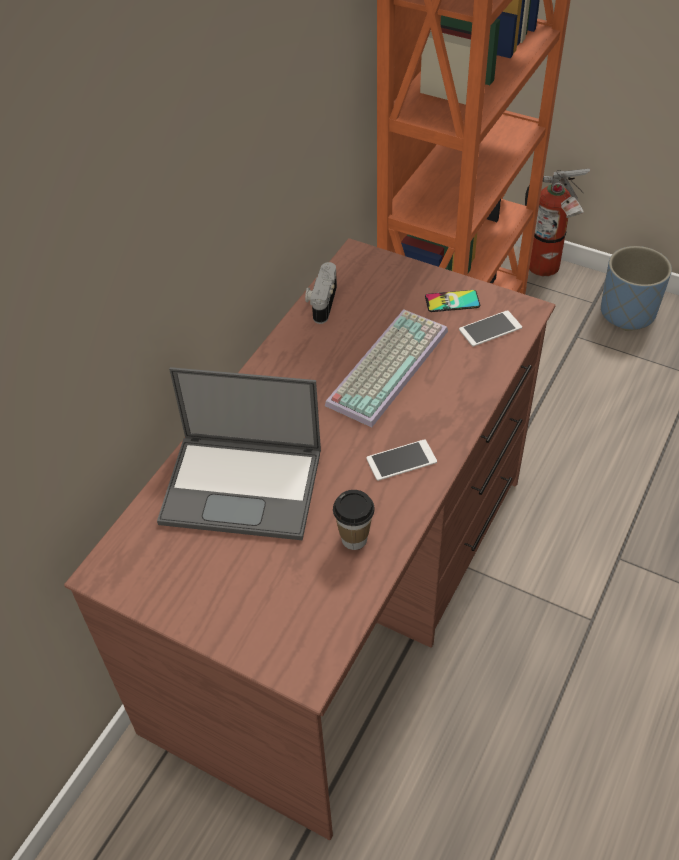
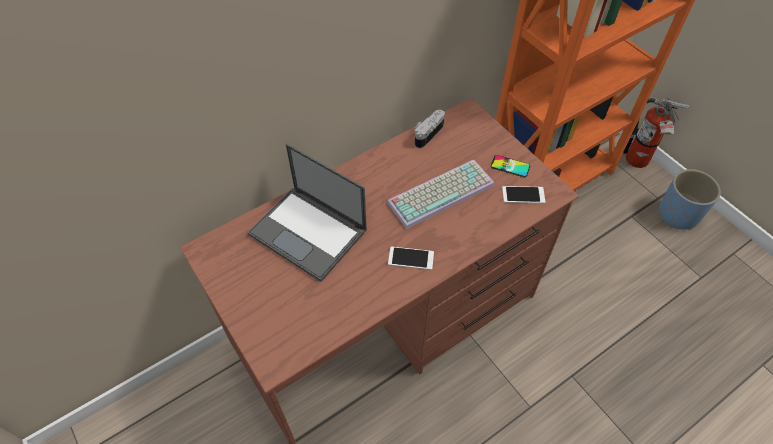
camera: 25 degrees right, 5 degrees up
(354, 539) = (351, 295): cup -> none

